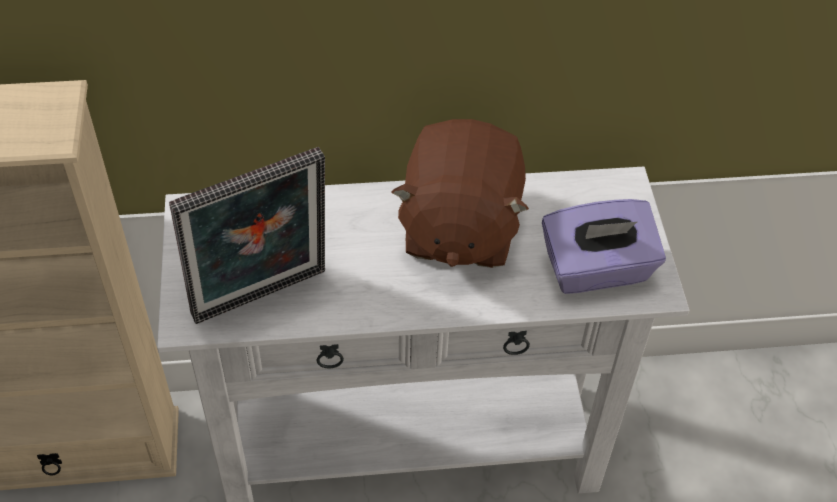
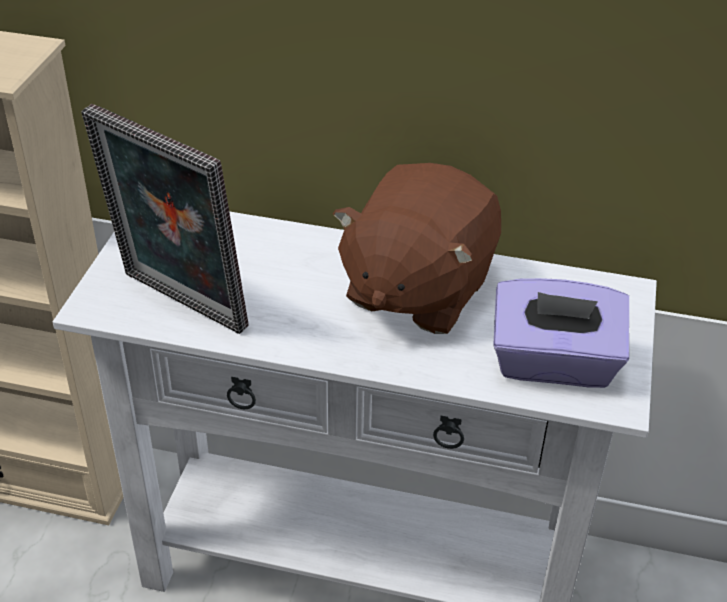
camera: 20 degrees right, 10 degrees down
(263, 299) = (178, 305): picture frame -> picture frame turned 45 degrees clockwise

